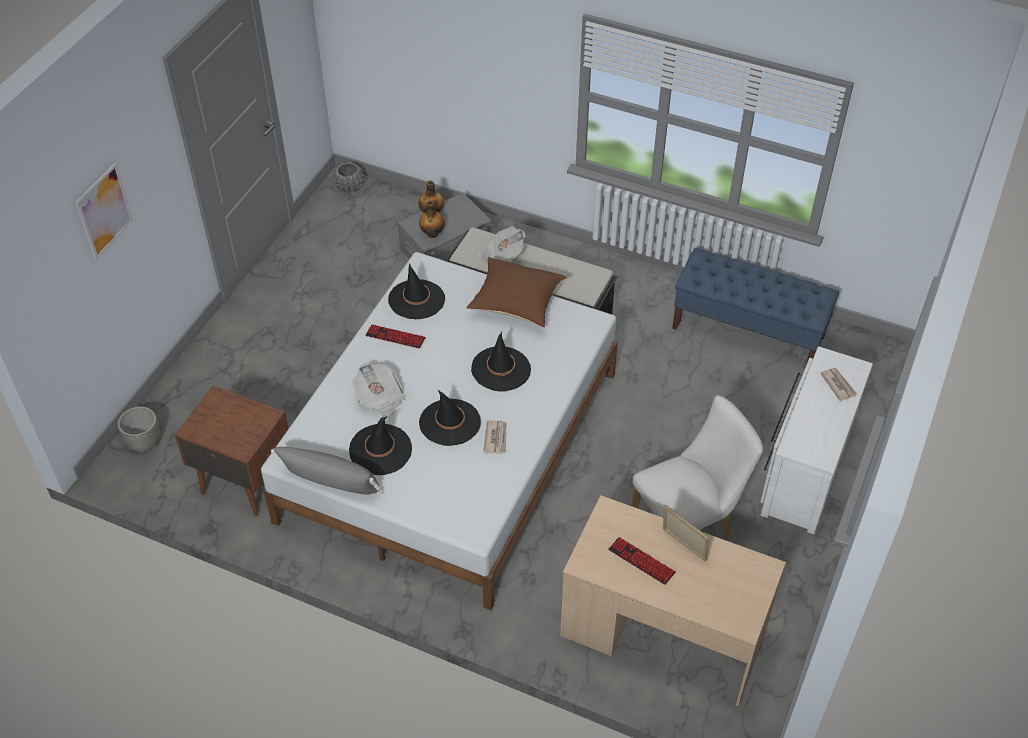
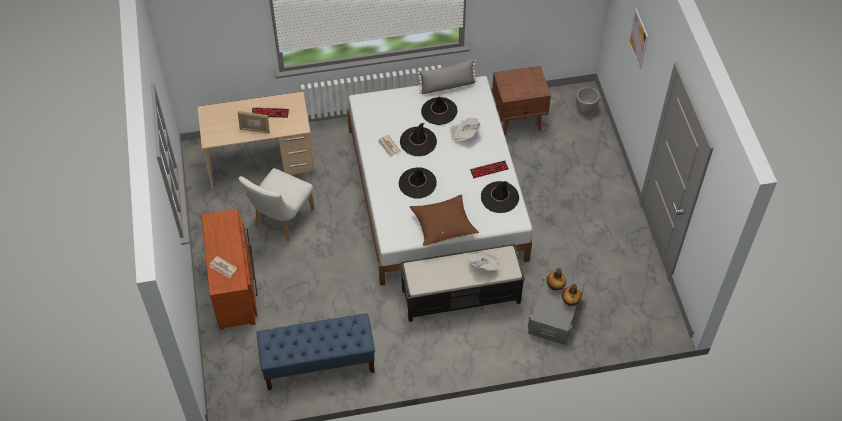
camera: 145 degrees right, 5 degrees up
(350, 186) = (662, 325): grey planter -> none
(803, 469) = (235, 287): white dresser -> brown dresser

